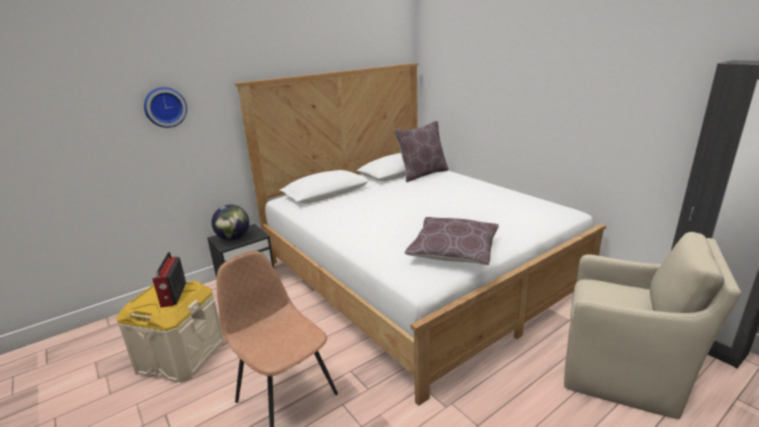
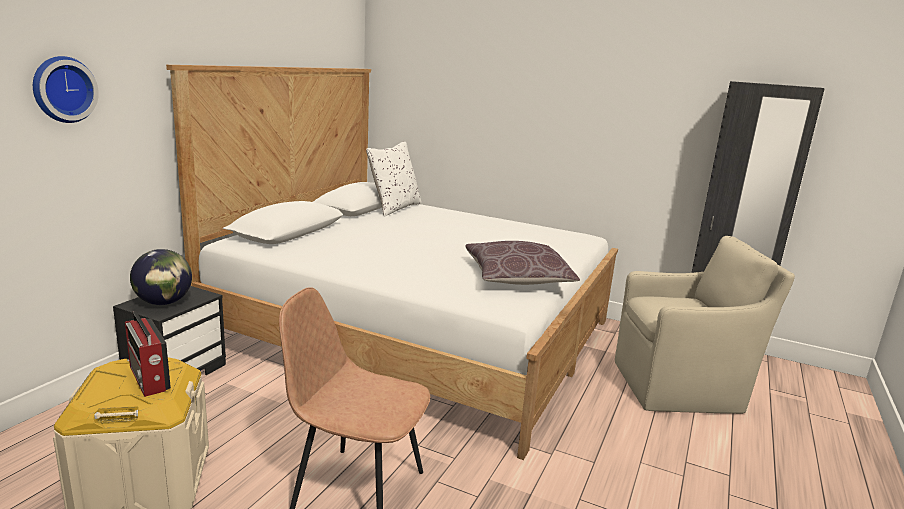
camera: 30 degrees left, 5 degrees down
(422, 174) = (394, 208): brown pillow -> white pillow

